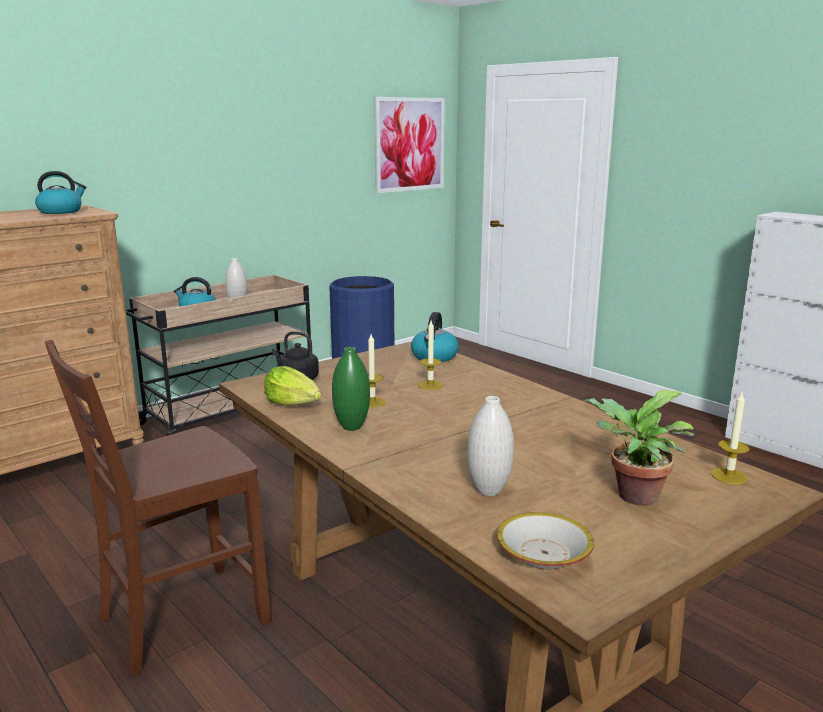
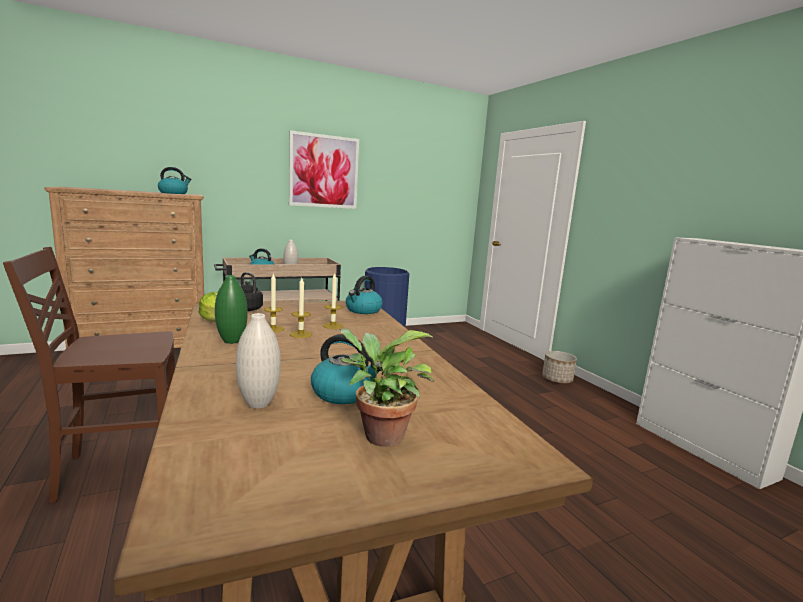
camera: 15 degrees right, 5 degrees down
(410, 144) = (441, 184): picture -> picture (324, 171)
(544, 554) = (219, 469): bowl -> none
(551, 463) = (344, 393): none -> kettle
(614, 398) = (557, 379): none -> planter
(729, 476) = (499, 437): candle -> candle (300, 334)

